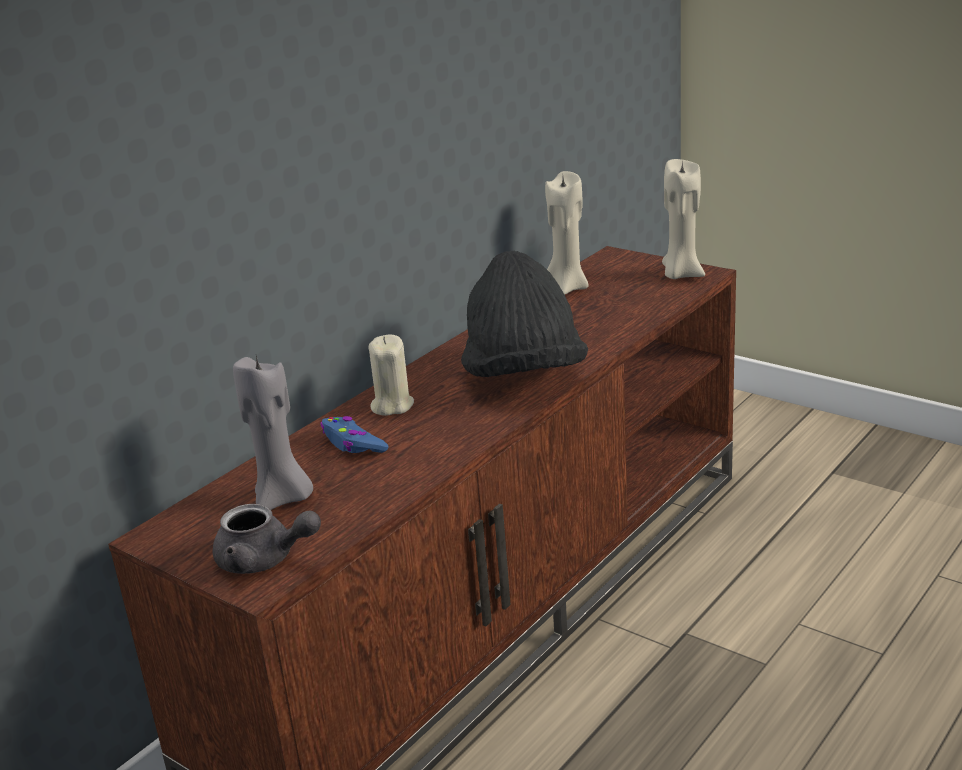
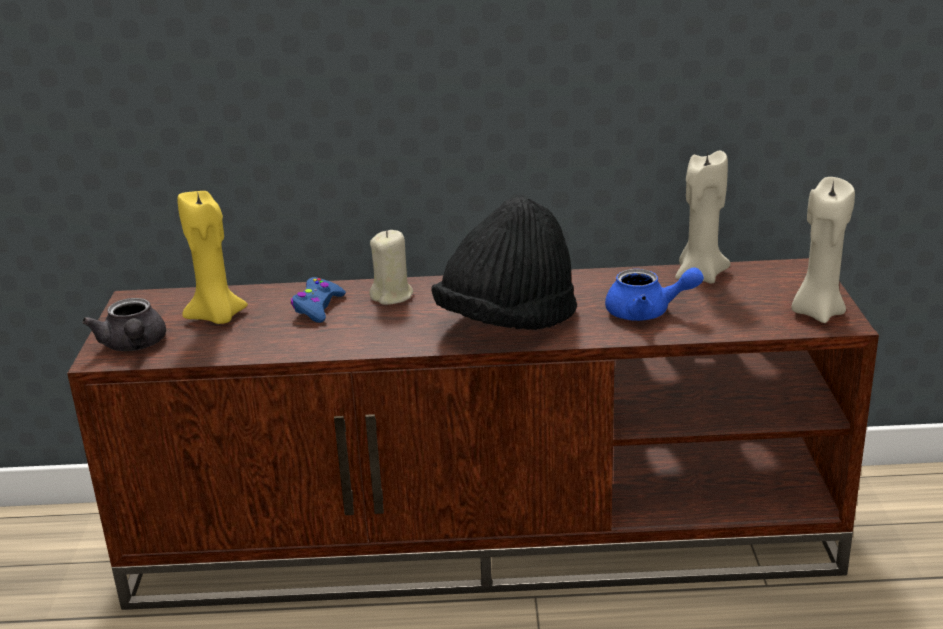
camera: 50 degrees right, 0 degrees up
(283, 499) = (217, 317): grey candle -> yellow candle
(592, 323) = (647, 312): none -> blue teapot

